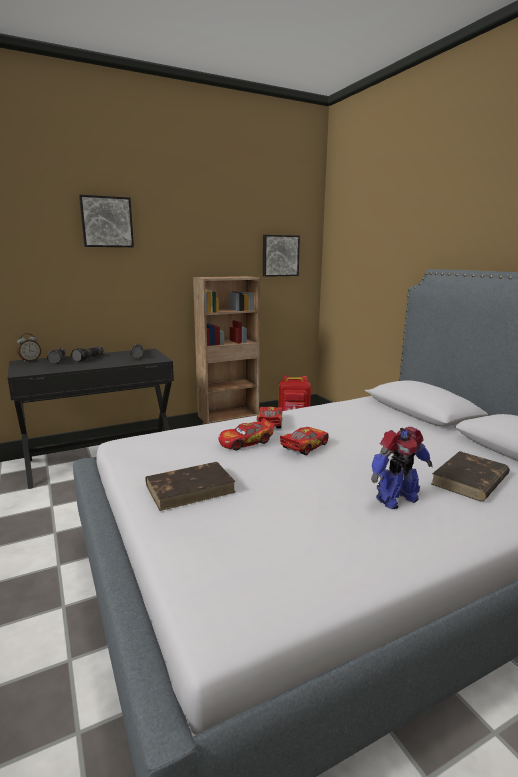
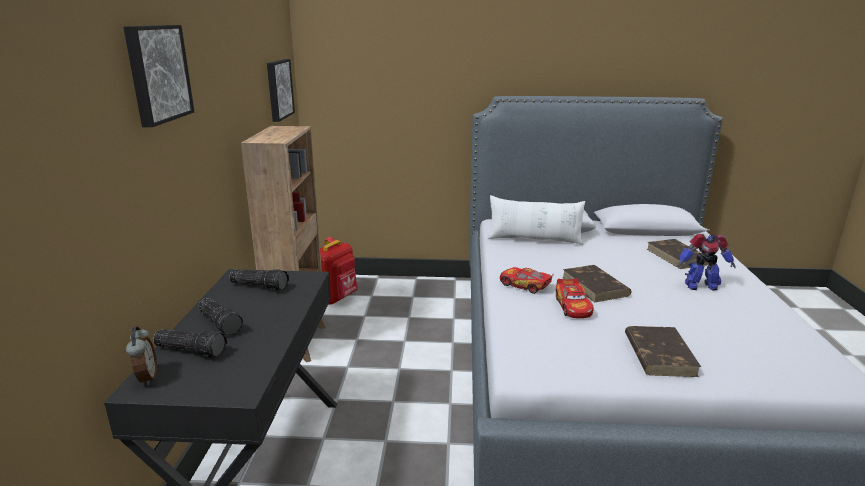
camera: 60 degrees left, 5 degrees up
(304, 446) = (595, 286): toy car -> brown book
(379, 412) = (534, 239): none -> white pillow
(395, 499) = (700, 286): toy robot -> toy robot turned 90 degrees clockwise

